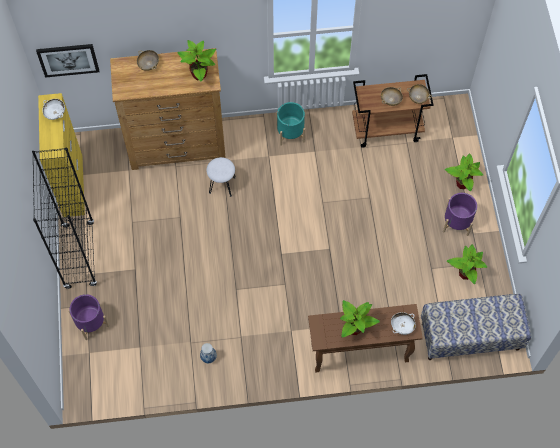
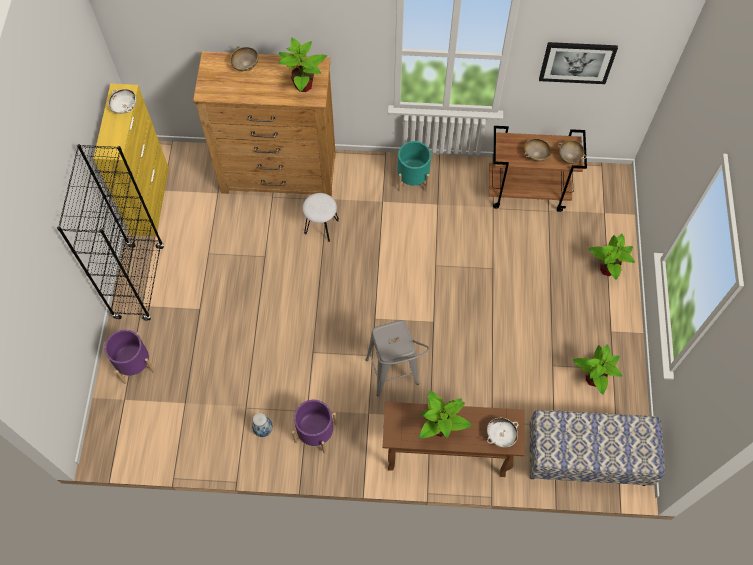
camera: 10 degrees right, 0 degrees up
(68, 59) = (152, 46): picture -> picture (577, 62)
(307, 300) = (394, 380): none -> grey stool
(457, 222) = (593, 315): purple planter -> purple planter (315, 432)

